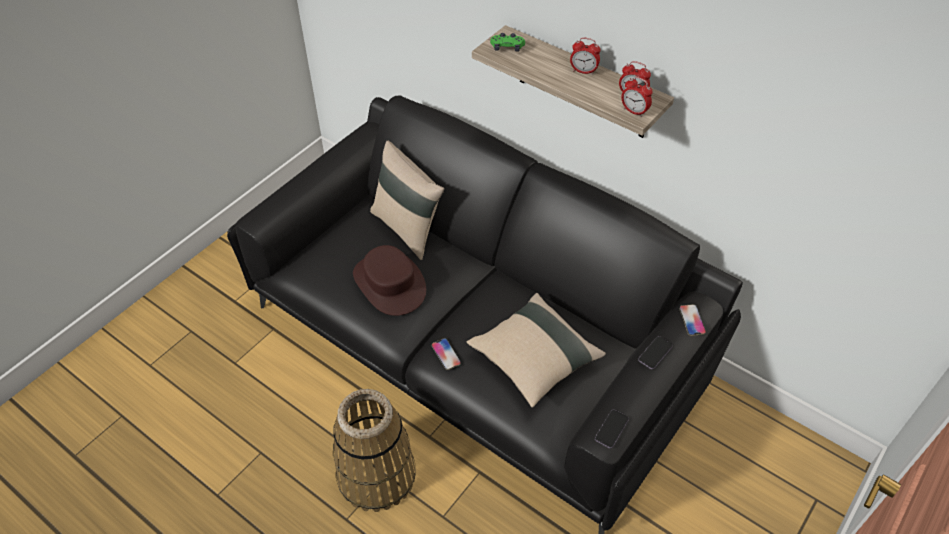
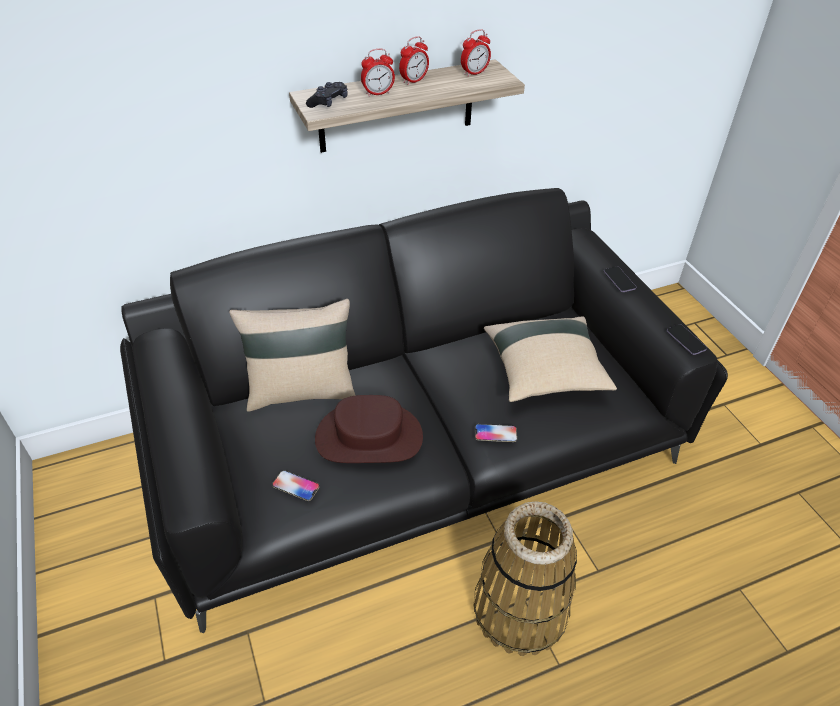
camera: 60 degrees left, 5 degrees down
(507, 47) = (328, 102): green game controller -> black game controller
(634, 111) = (497, 79): alarm clock -> alarm clock (378, 93)
(692, 320) = (596, 246): phone -> phone (296, 486)

